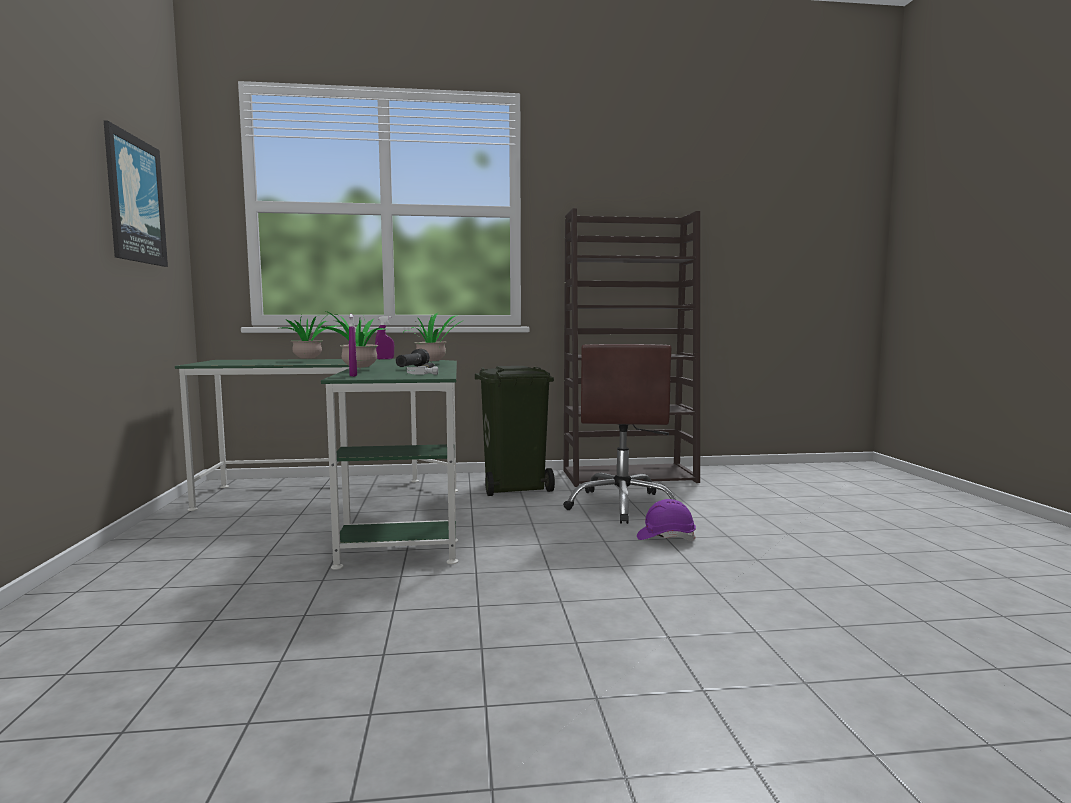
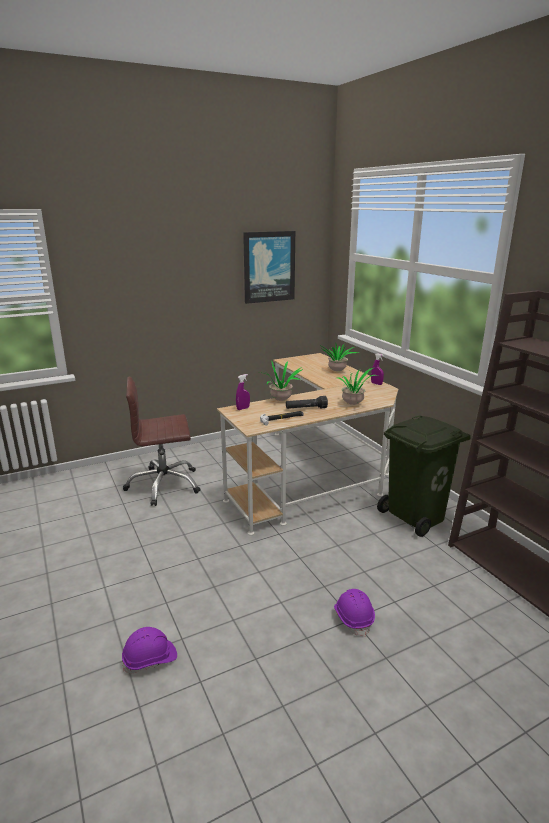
camera: 70 degrees right, 15 degrees up
(354, 507) = (316, 473): green desk -> beige desk
(622, 506) = (418, 581): brown office chair -> brown office chair (164, 485)
(707, 666) = (150, 659): none -> purple hard hat

